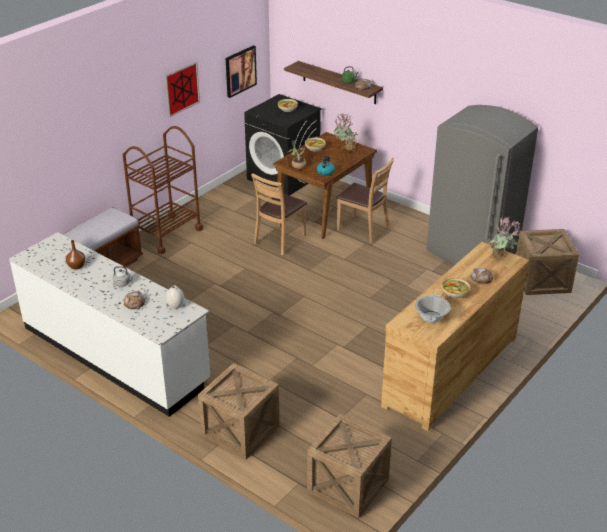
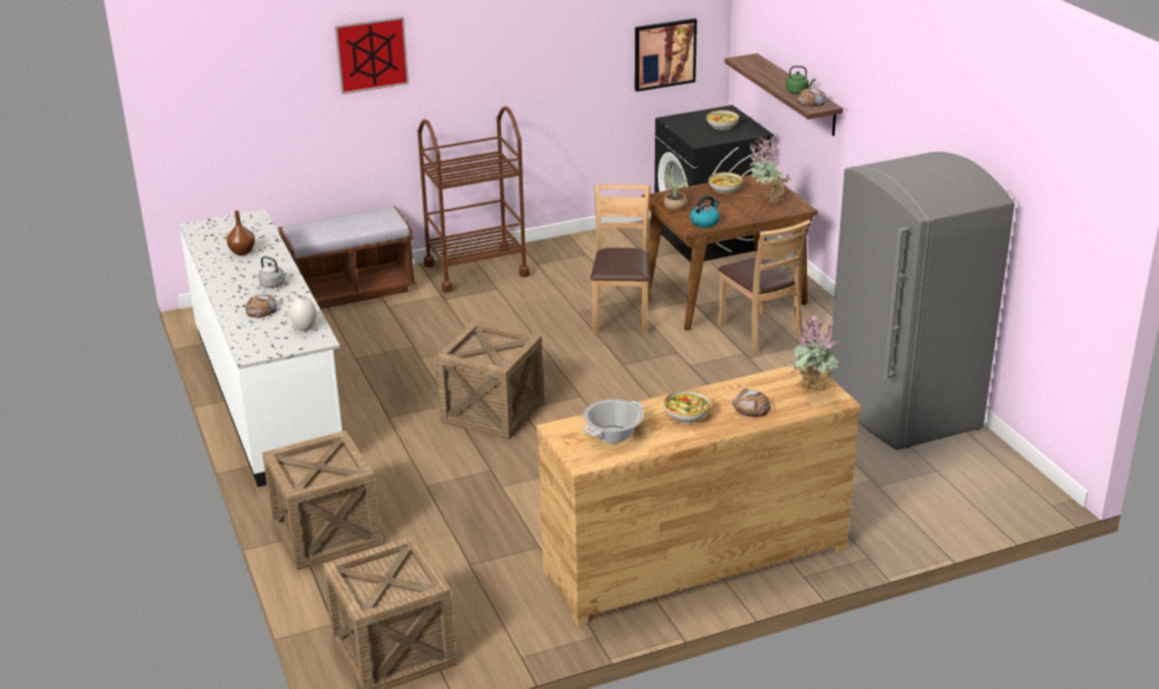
camera: 30 degrees right, 5 degrees down
(181, 89) = (543, 57): picture -> picture (372, 54)
(280, 240) = (621, 316): brown chair -> brown chair turned 120 degrees clockwise
(542, 280) = (981, 481): crate -> crate (492, 411)

